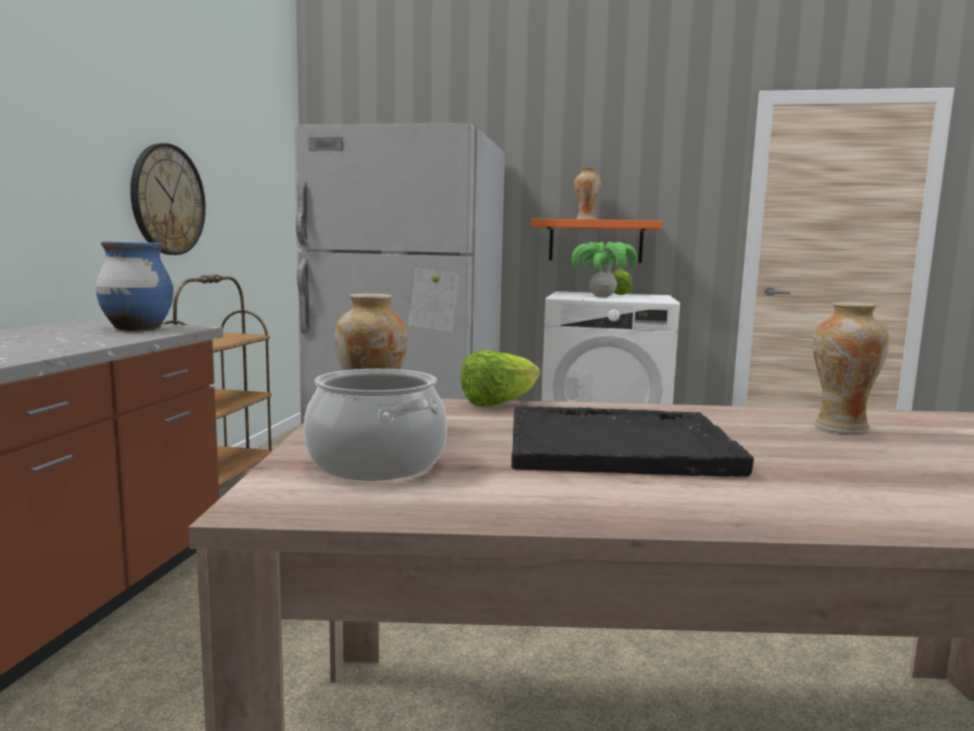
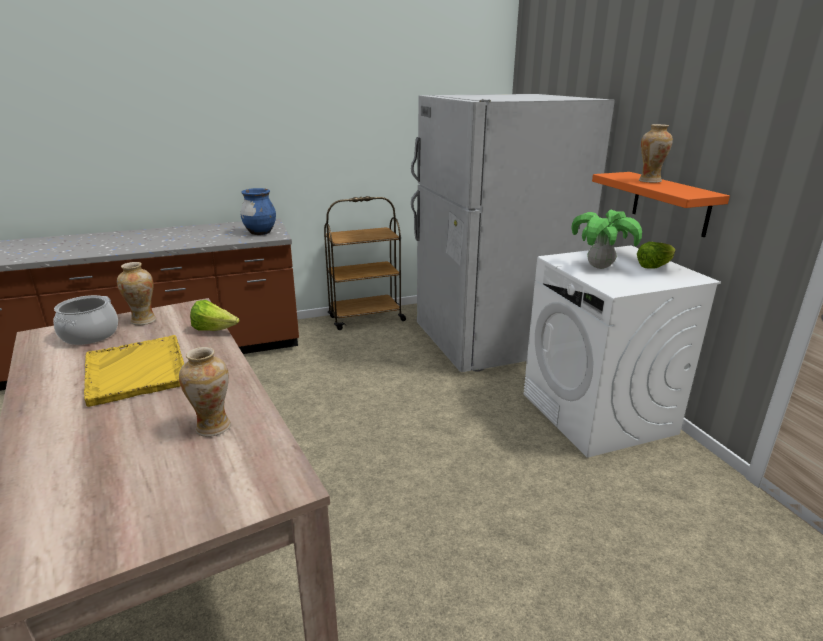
camera: 60 degrees right, 15 degrees up
(168, 200) = (351, 148): wall clock -> none
(620, 446) = (136, 371): black tray -> yellow tray

